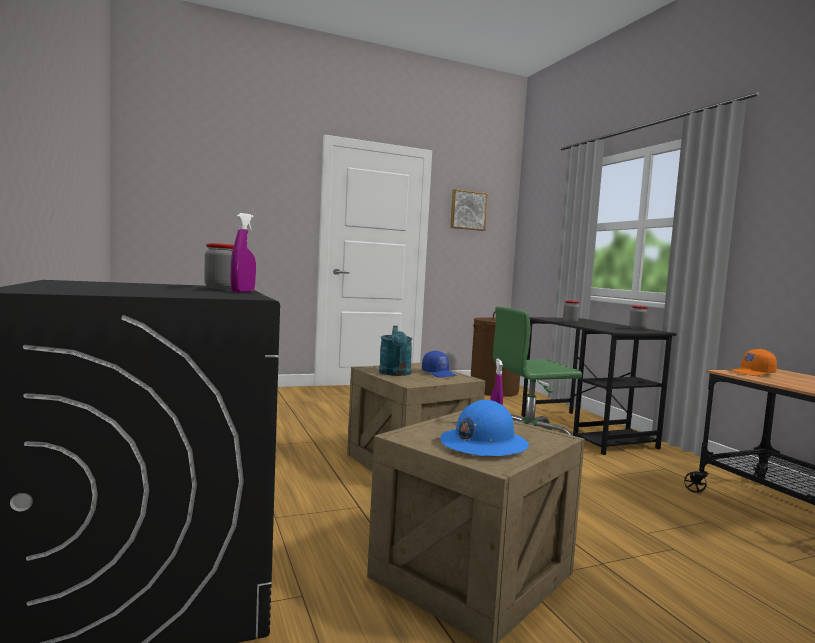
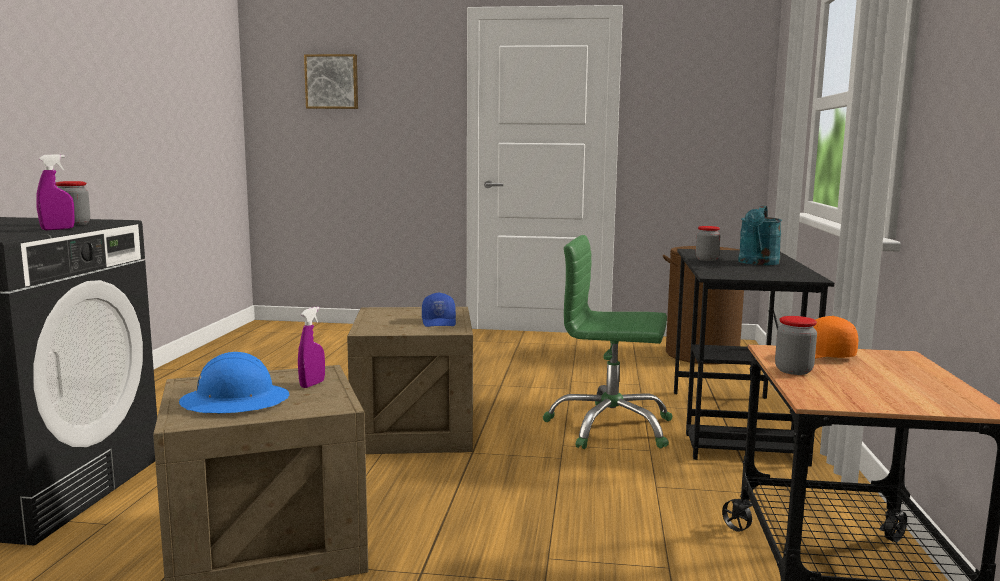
camera: 30 degrees right, 5 degrees up
(395, 374) = (386, 318): turquoise watering can -> turquoise watering can (758, 263)
(468, 210) = (684, 86): picture -> picture (332, 82)
(637, 329) = (784, 273): jar -> jar (793, 371)

